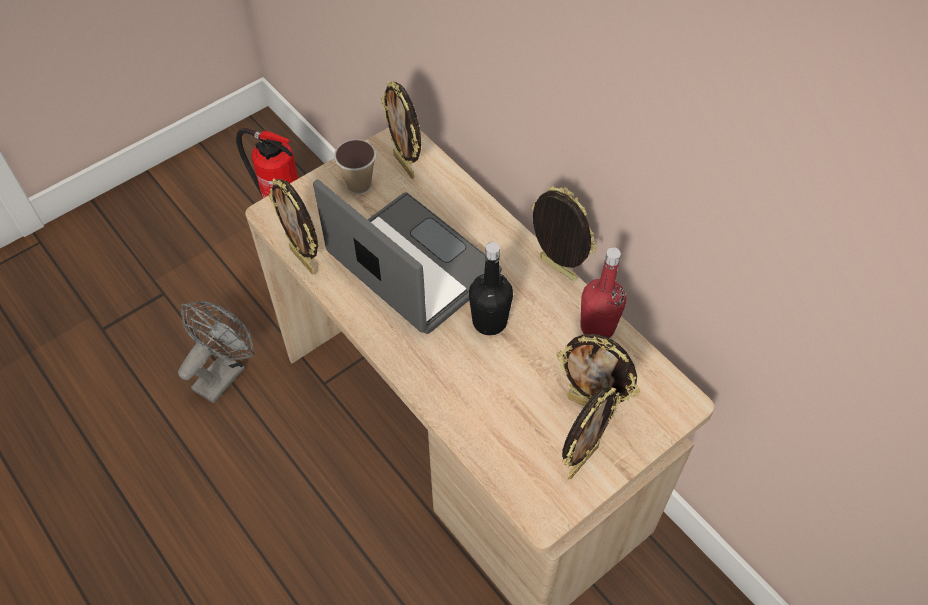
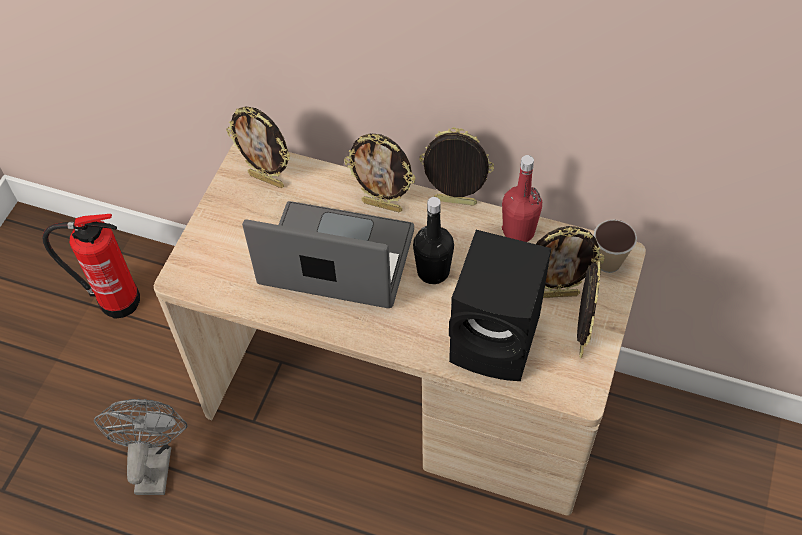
camera: 30 degrees left, 0 degrees up
(304, 260) = (240, 302): picture frame -> picture frame (382, 205)
(359, 184) = (239, 215): cup -> cup (608, 262)
(501, 418) = (498, 341): none -> black speaker

